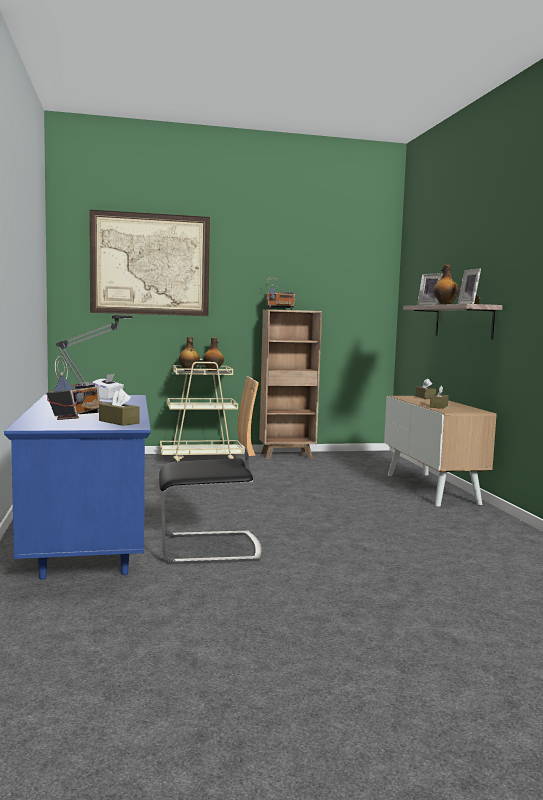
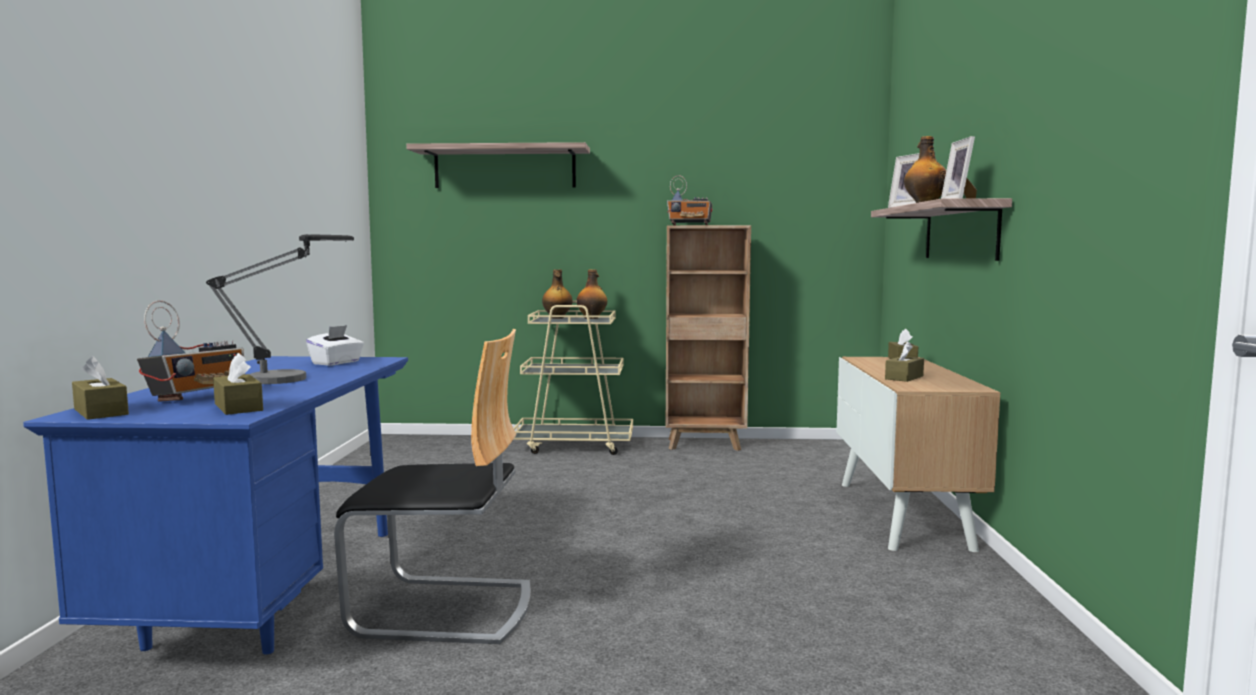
camera: 15 degrees right, 0 degrees up
(38, 425) = (101, 412): none -> brown tissue box
(150, 264) = (505, 168): picture -> shelf

